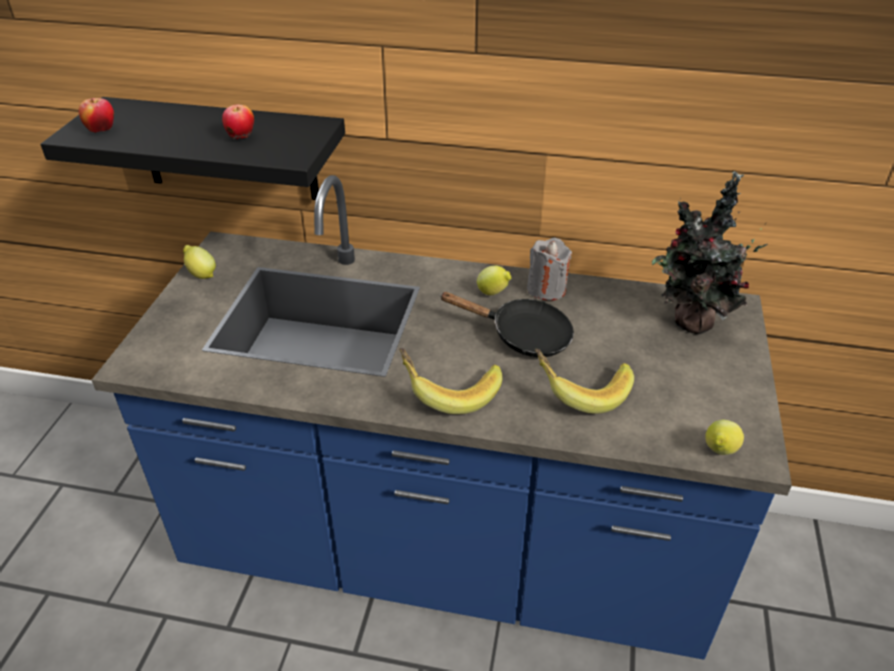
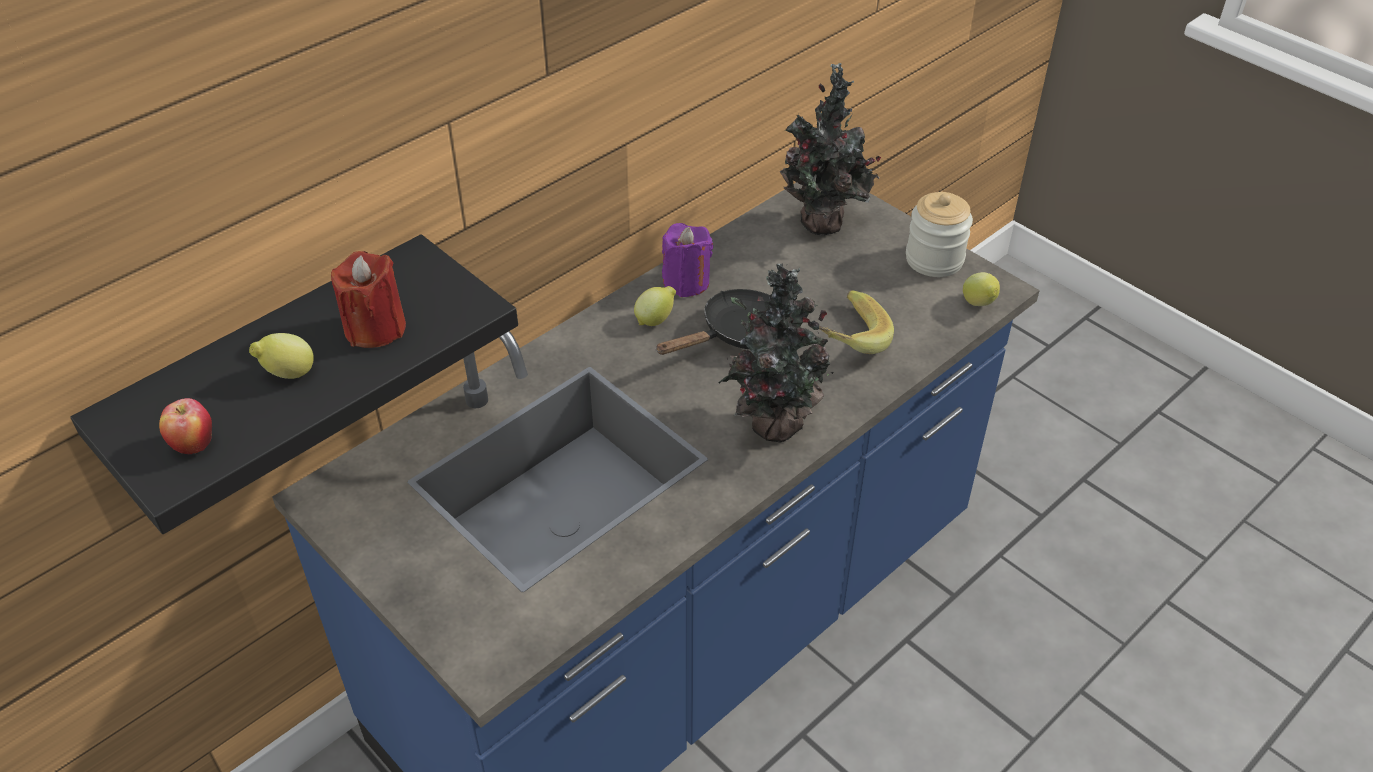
camera: 55 degrees left, 5 degrees up
(201, 274) = (365, 539): lemon -> lemon (288, 374)
(241, 138) = (375, 328): apple -> red candle
(449, 391) = (770, 423): banana -> potted plant
(546, 289) = (686, 282): grey candle -> purple candle
(737, 400) = (934, 259): none -> jar

